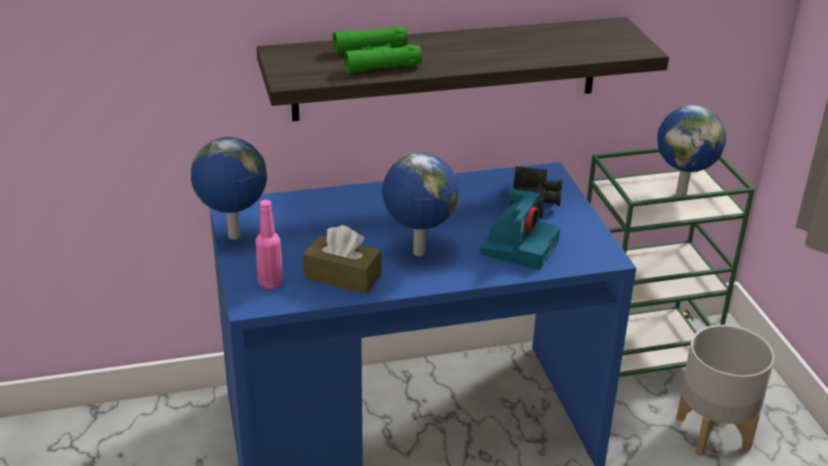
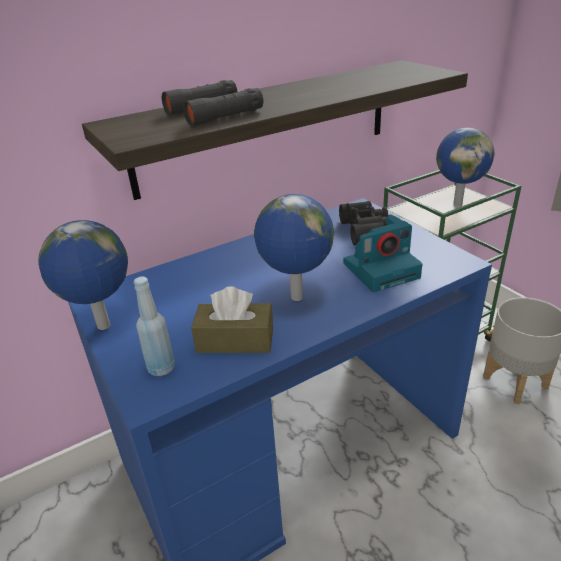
camera: 15 degrees left, 0 degrees up
(270, 283) = (161, 368): pink bottle -> blue bottle
(376, 59) = (213, 112): green binoculars -> black binoculars
(519, 246) = (382, 269): camera -> camera turned 60 degrees clockwise

